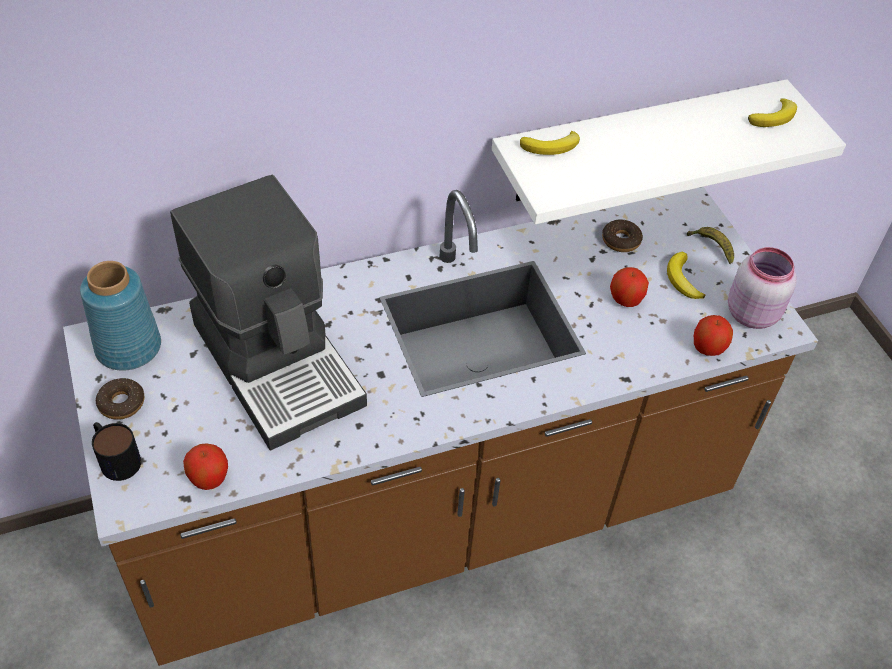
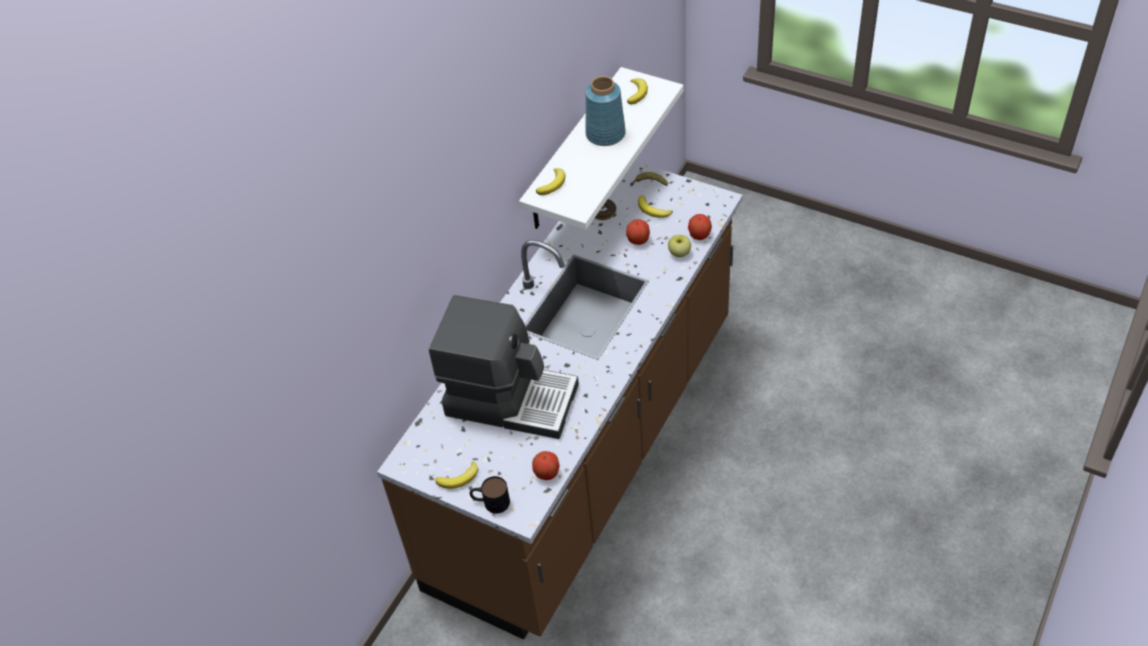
camera: 35 degrees left, 0 degrees up
(121, 403) = (459, 478): donut -> banana
(128, 346) = (425, 452): blue vase -> blue vase (605, 134)
(658, 350) = (679, 253): none -> apple
(751, 312) = (700, 203): pink jar -> none

